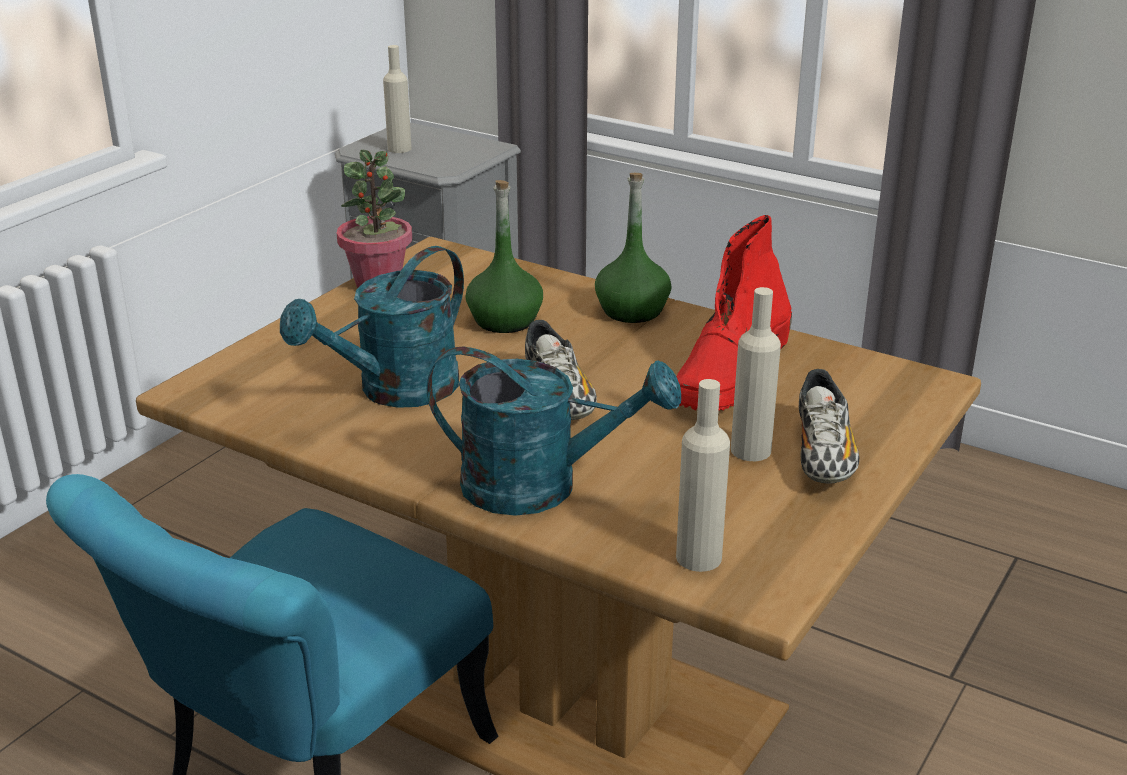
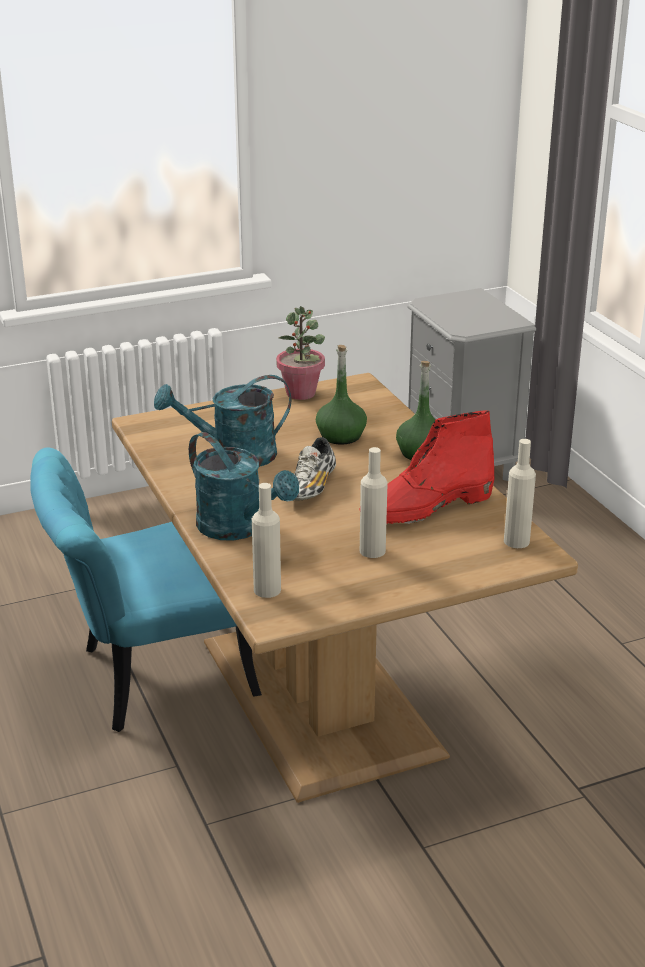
camera: 35 degrees right, 0 degrees up
(399, 149) = (452, 308): beige bottle -> beige bottle (516, 541)
(823, 455) = (408, 568): shoe -> none

